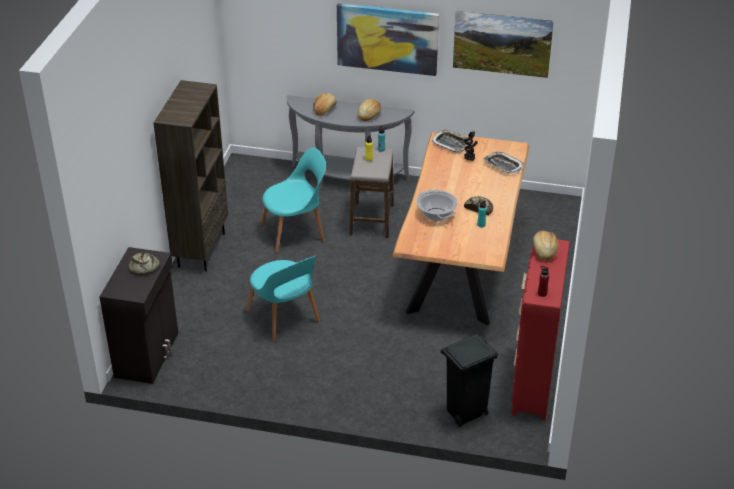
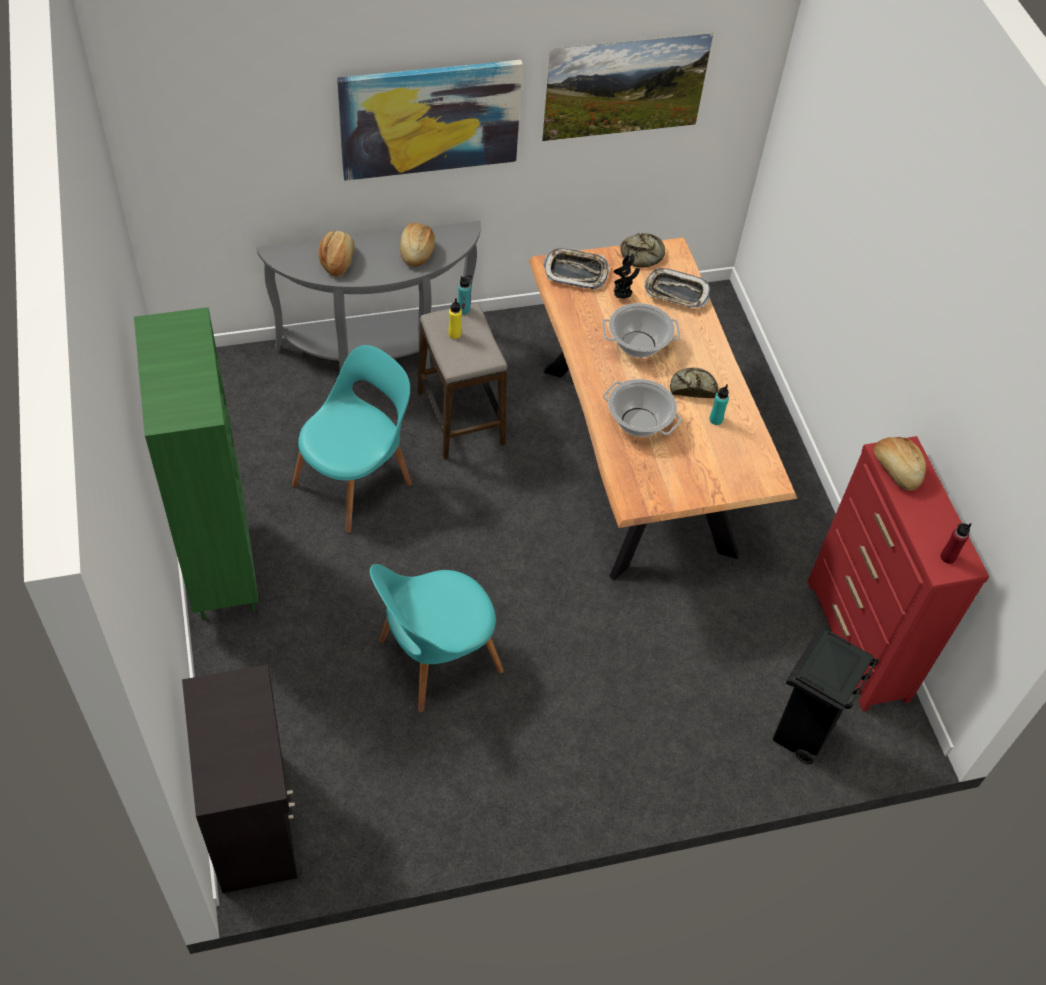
camera: 30 degrees left, 15 degrees up
(143, 268) = (238, 717): bread -> bread (643, 255)
(201, 249) = (221, 569): brown bookcase -> green bookcase
(284, 318) = (435, 658): turquoise chair -> turquoise chair turned 120 degrees clockwise
(462, 182) = (638, 344): none -> cooking pot

